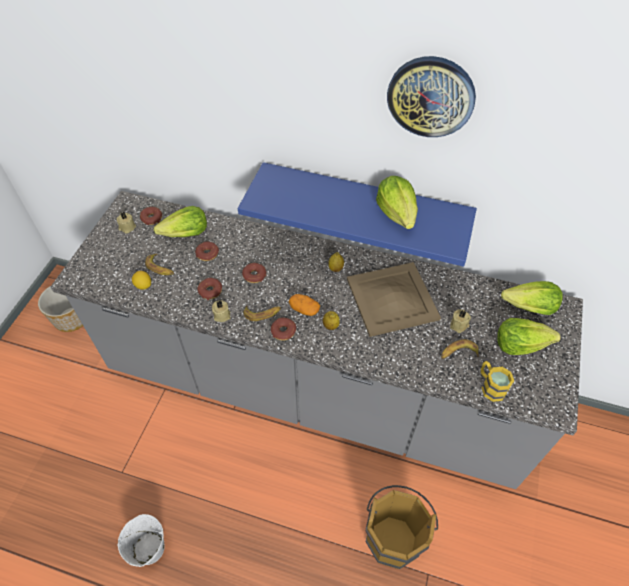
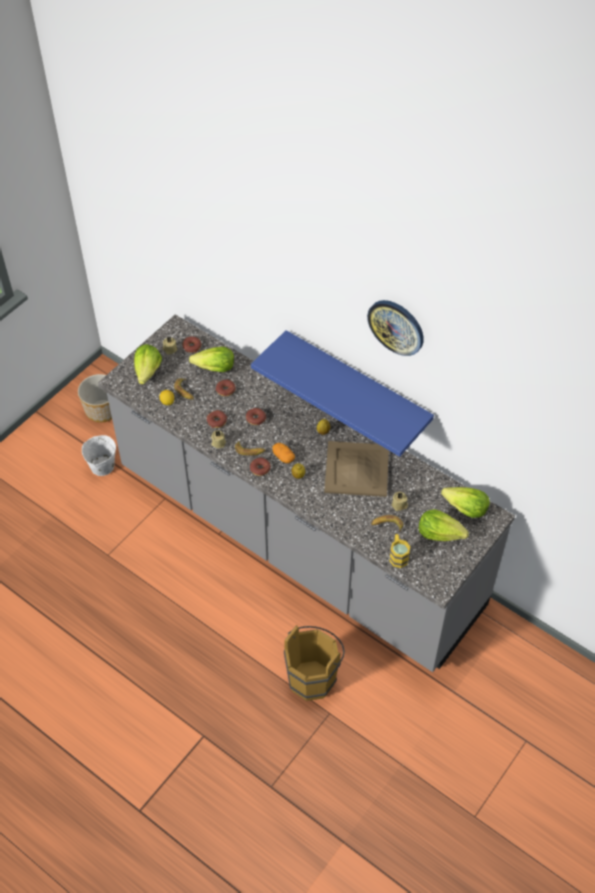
camera: 20 degrees right, 0 degrees up
(149, 549) = (112, 619): white bucket -> white bucket (102, 467)
(397, 213) = (369, 402): lettuce -> lettuce (148, 371)

